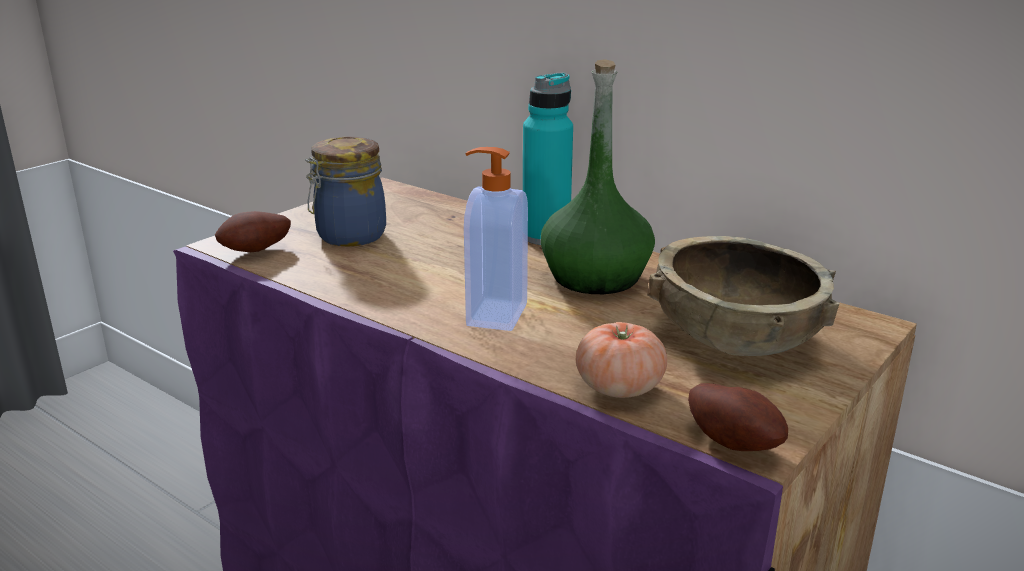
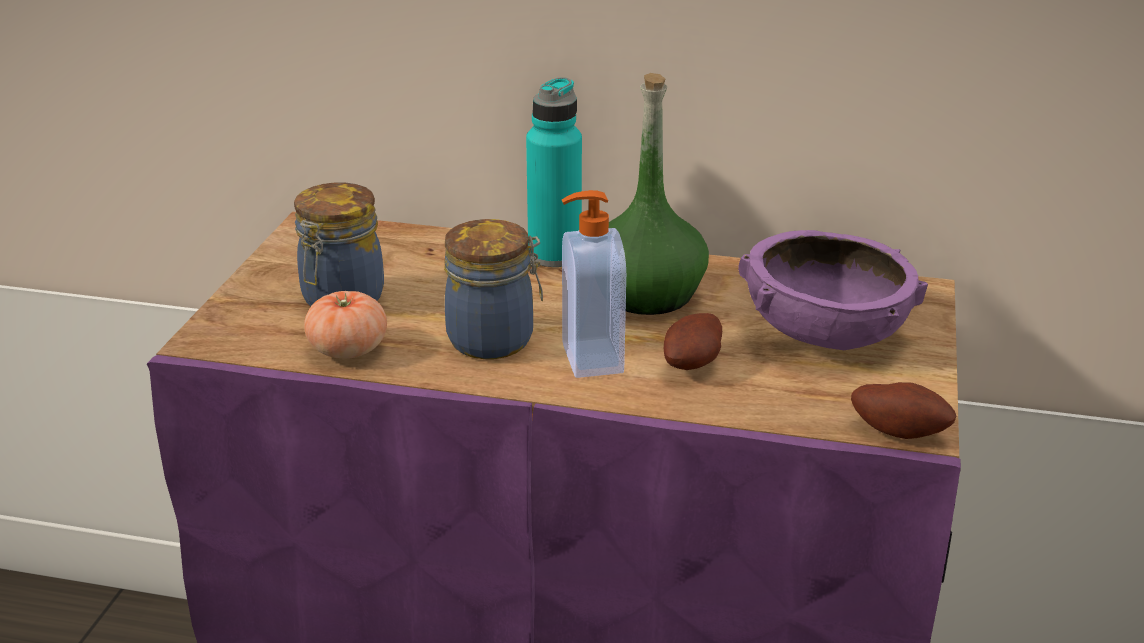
camera: 25 degrees left, 5 degrees up
(257, 252) = (256, 343): potato -> potato (694, 364)
(432, 285) = (495, 340): none -> jar
(619, 387) = (769, 406): tomato -> tomato (348, 349)
(735, 339) = (825, 332): brown bowl -> purple bowl

